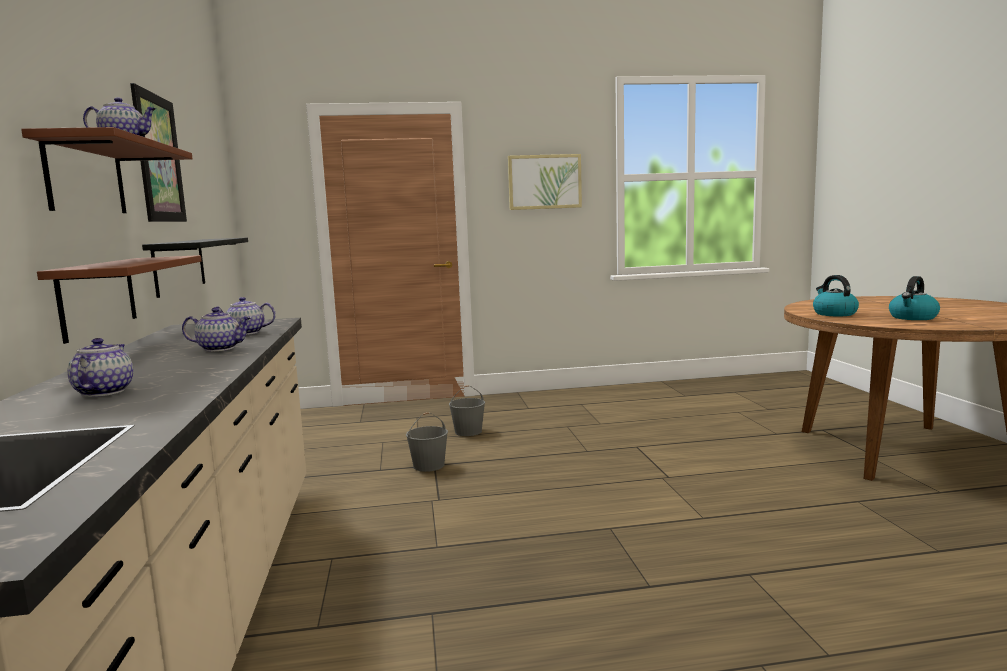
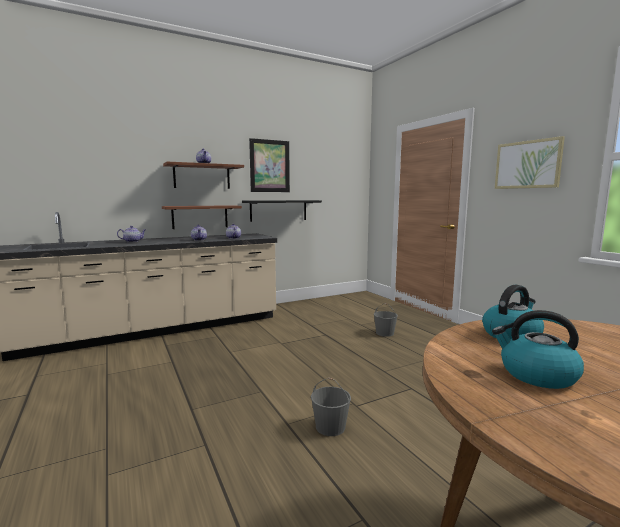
camera: 70 degrees right, 0 degrees up
(429, 465) = (324, 333): grey bucket -> grey bucket (331, 427)

